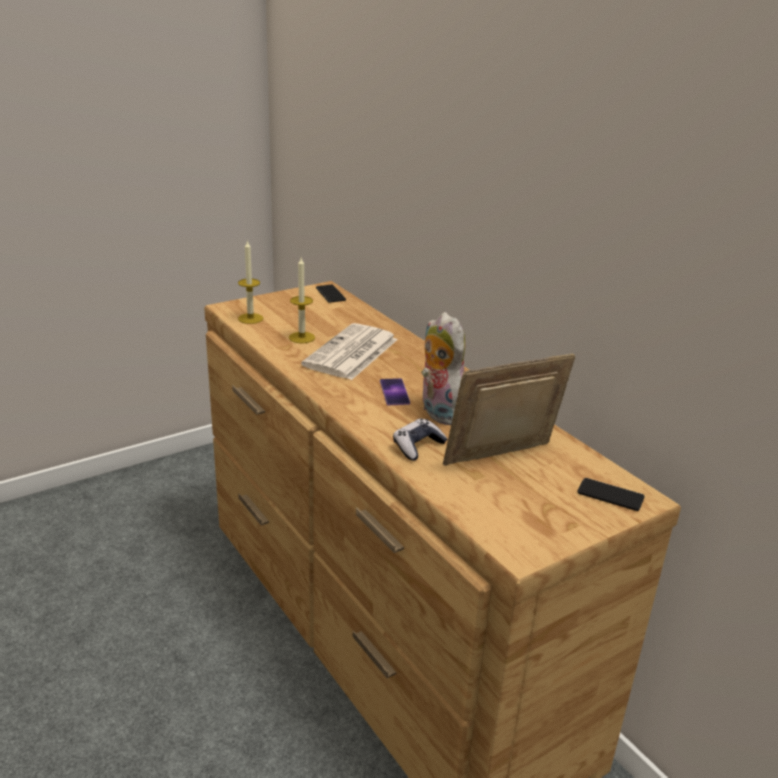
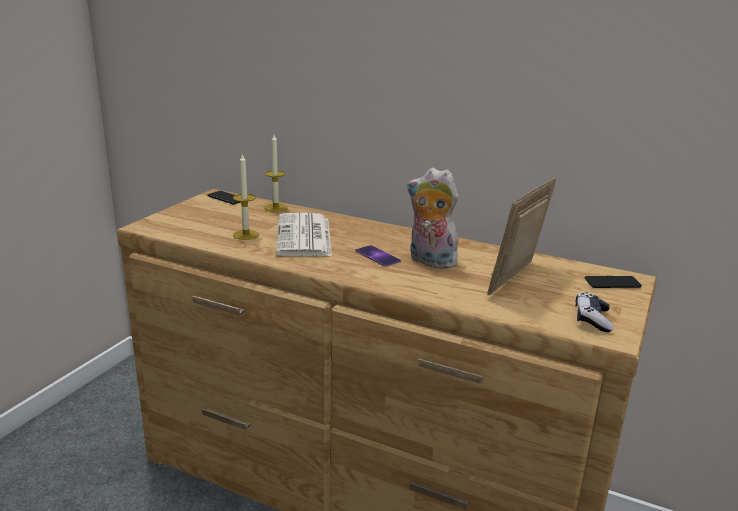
camera: 30 degrees left, 5 degrees down
(250, 318) = (178, 230): candle -> candle (276, 207)
(418, 446) = (448, 289): game controller -> game controller (592, 319)

